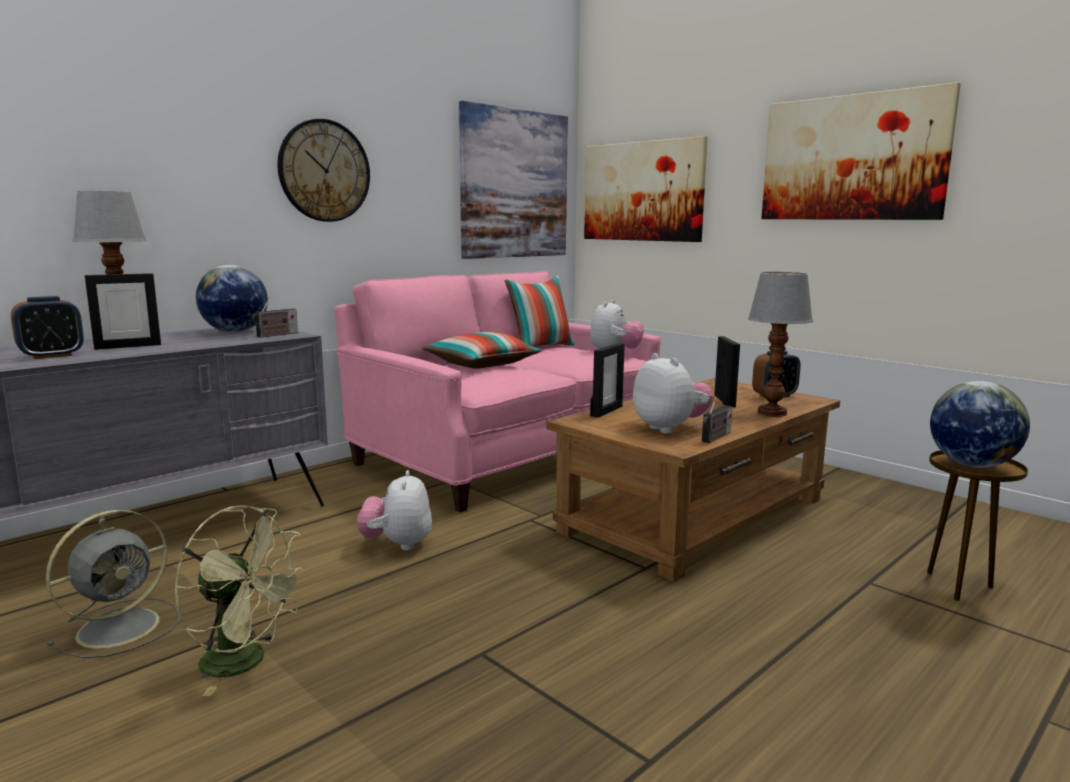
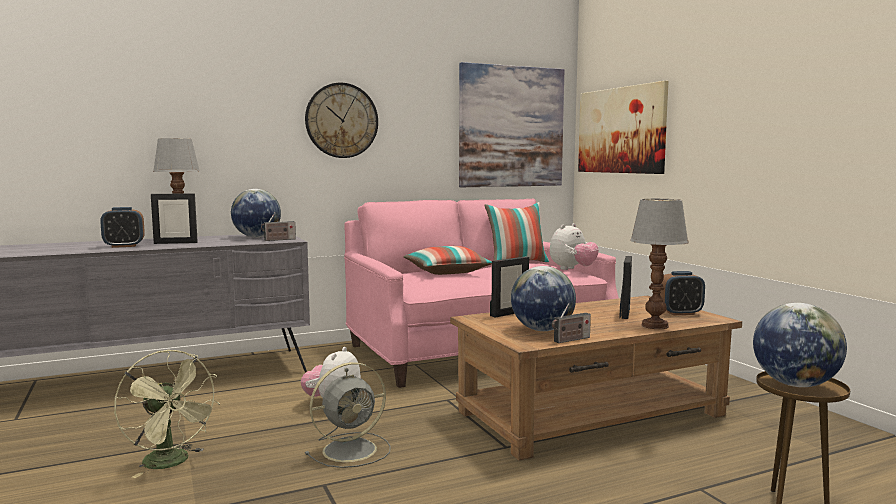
camera: 20 degrees right, 5 degrees down
(122, 626) = (122, 429): grey fan -> grey fan (352, 449)
(670, 428) = (542, 330): plush toy -> globe
(852, 158) = (782, 95): picture -> none

